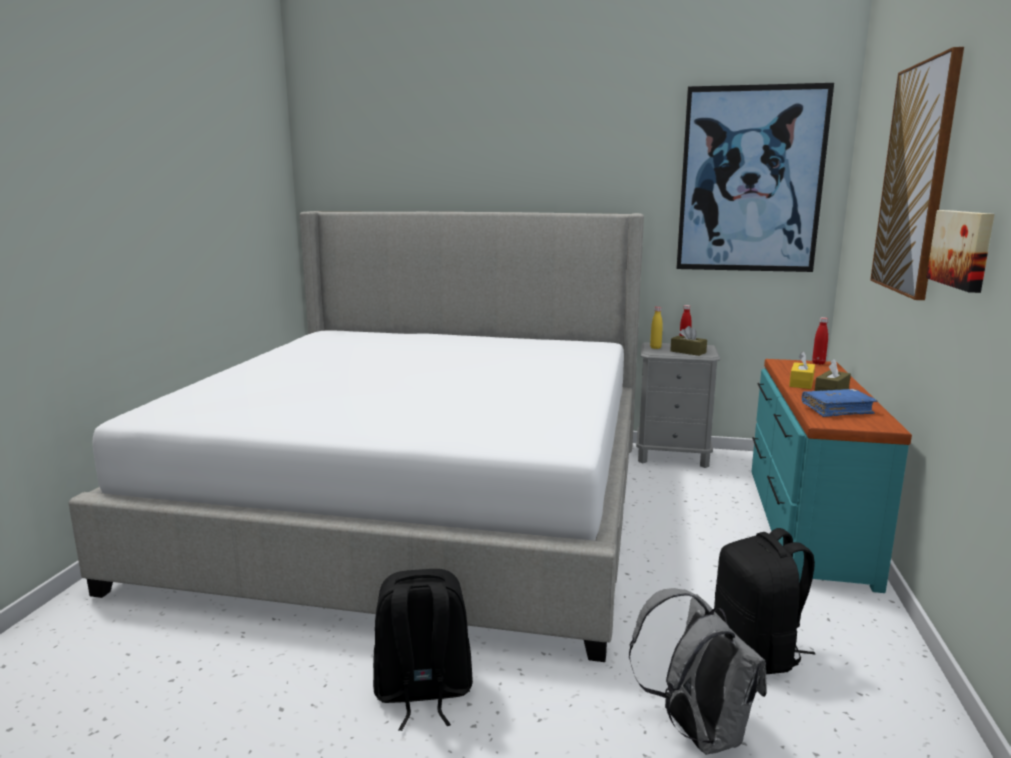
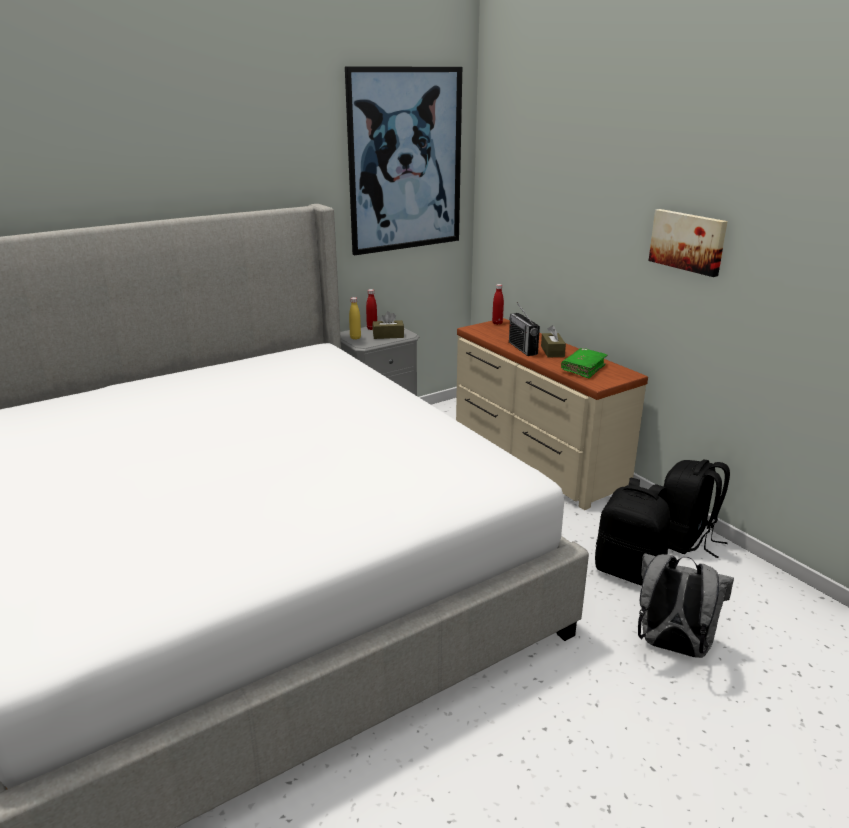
camera: 45 degrees left, 10 degrees up
(422, 692) = (506, 745): black backpack -> black backpack (685, 540)
(801, 383) = (522, 348): yellow tissue box -> radio
(805, 524) = (534, 458): turquoise dresser -> beige dresser
(837, 410) = (583, 368): blue book -> green book
(915, 179) = (603, 176): picture -> none

